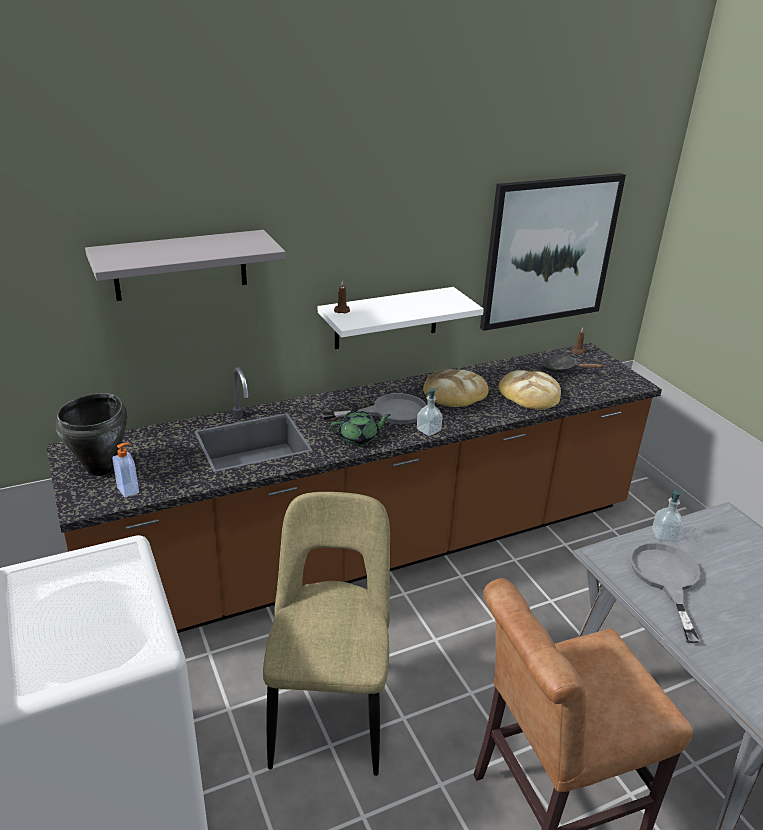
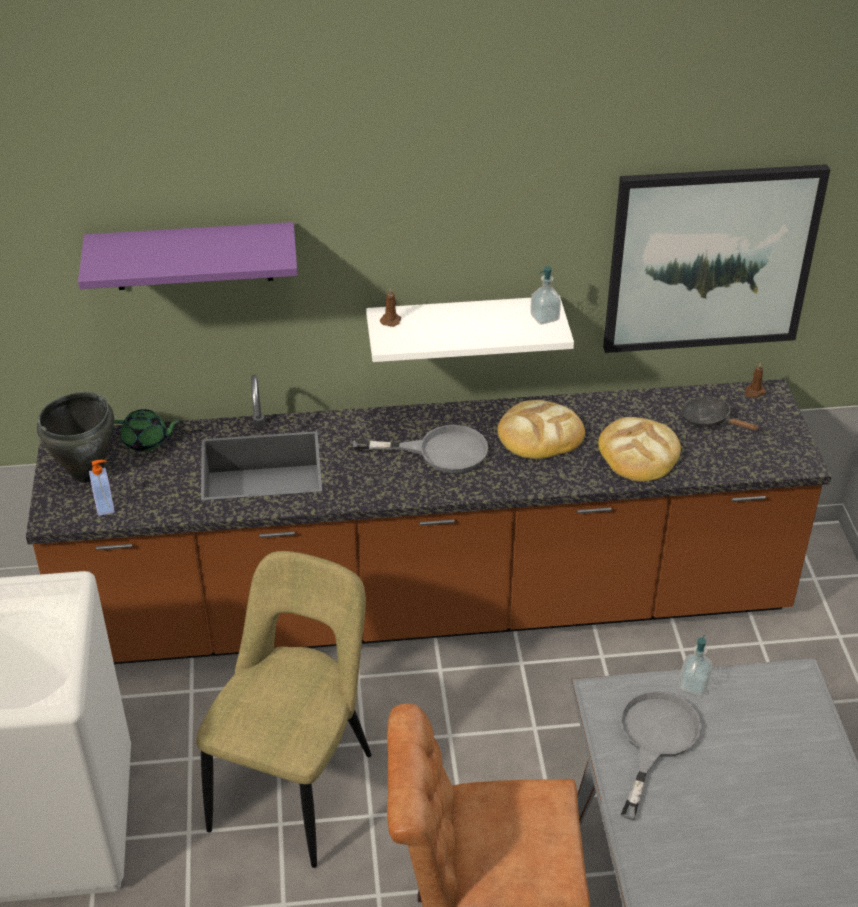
camera: 20 degrees right, 10 degrees up
(180, 265) = (193, 256): grey shelf -> purple shelf
(359, 438) = (384, 483): green teapot -> green teapot (146, 441)
(428, 430) = (473, 487): soap dispenser -> soap dispenser (544, 317)

